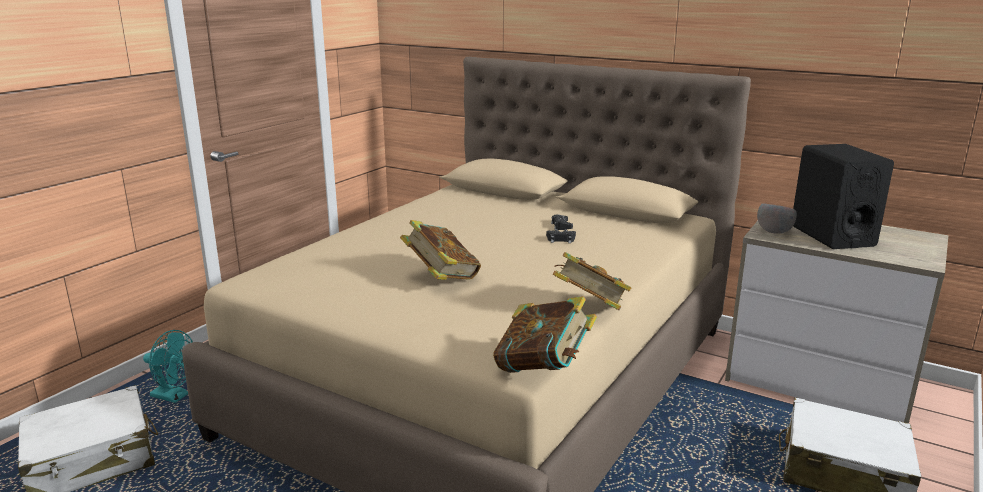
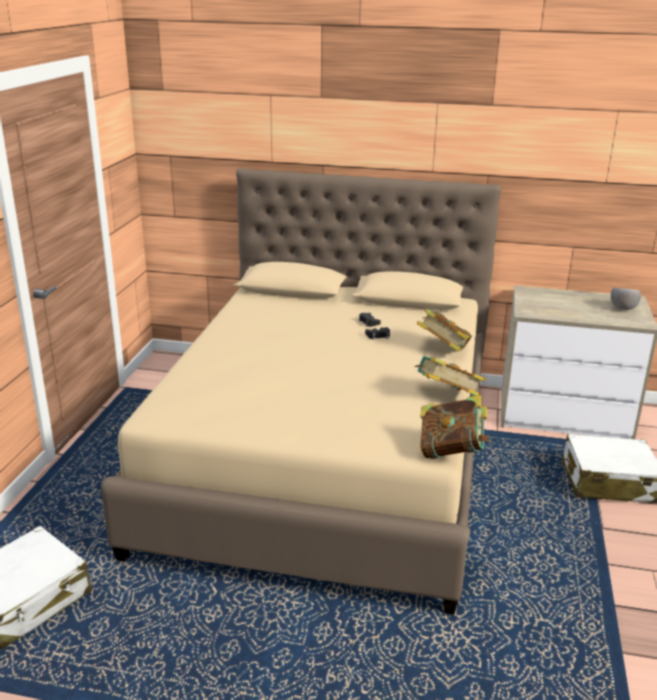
camera: 20 degrees left, 5 degrees up
(175, 396) = (56, 528): turquoise fan -> none
(441, 278) = (314, 386): book -> book (443, 349)
(773, 232) = (532, 309): grey bowl -> grey bowl (623, 309)
(831, 236) = (572, 307): black speaker -> none

